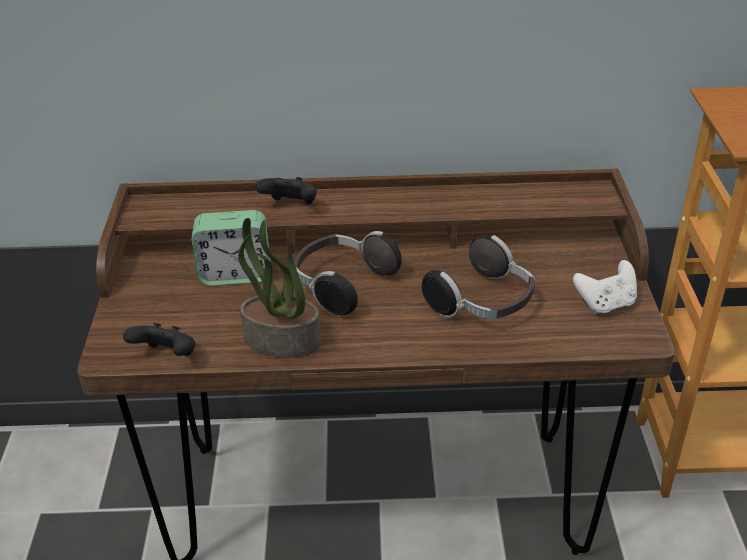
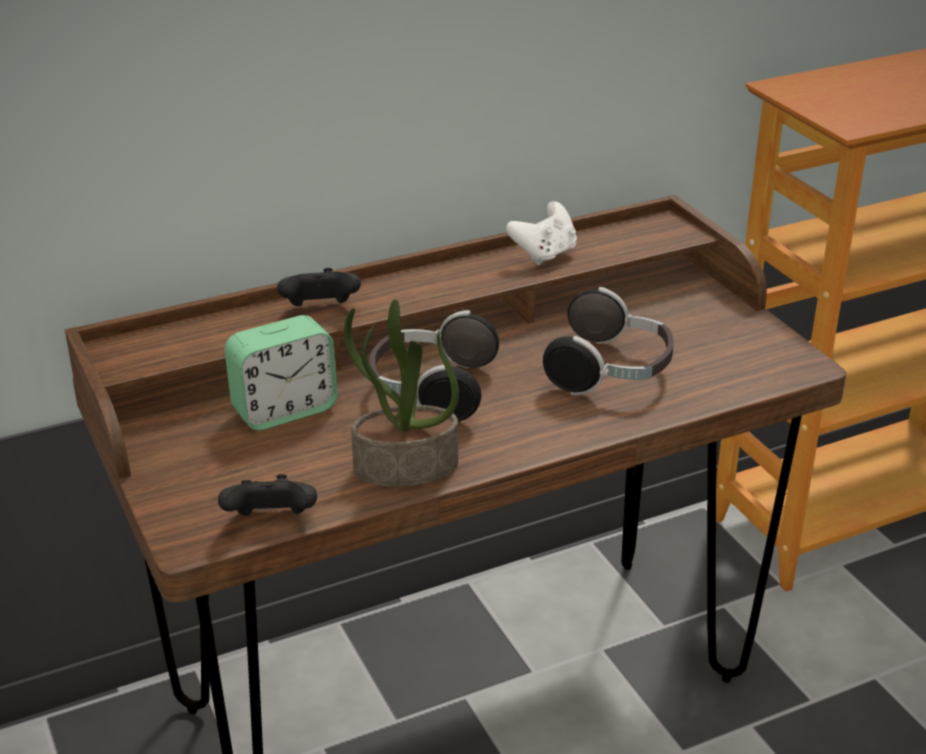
camera: 25 degrees left, 5 degrees down
(605, 304) = (742, 341): white game controller -> white game controller (544, 254)

